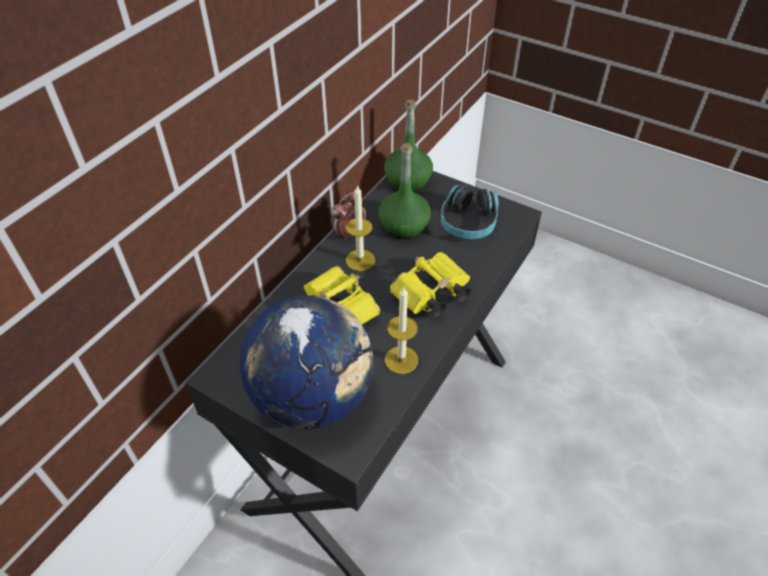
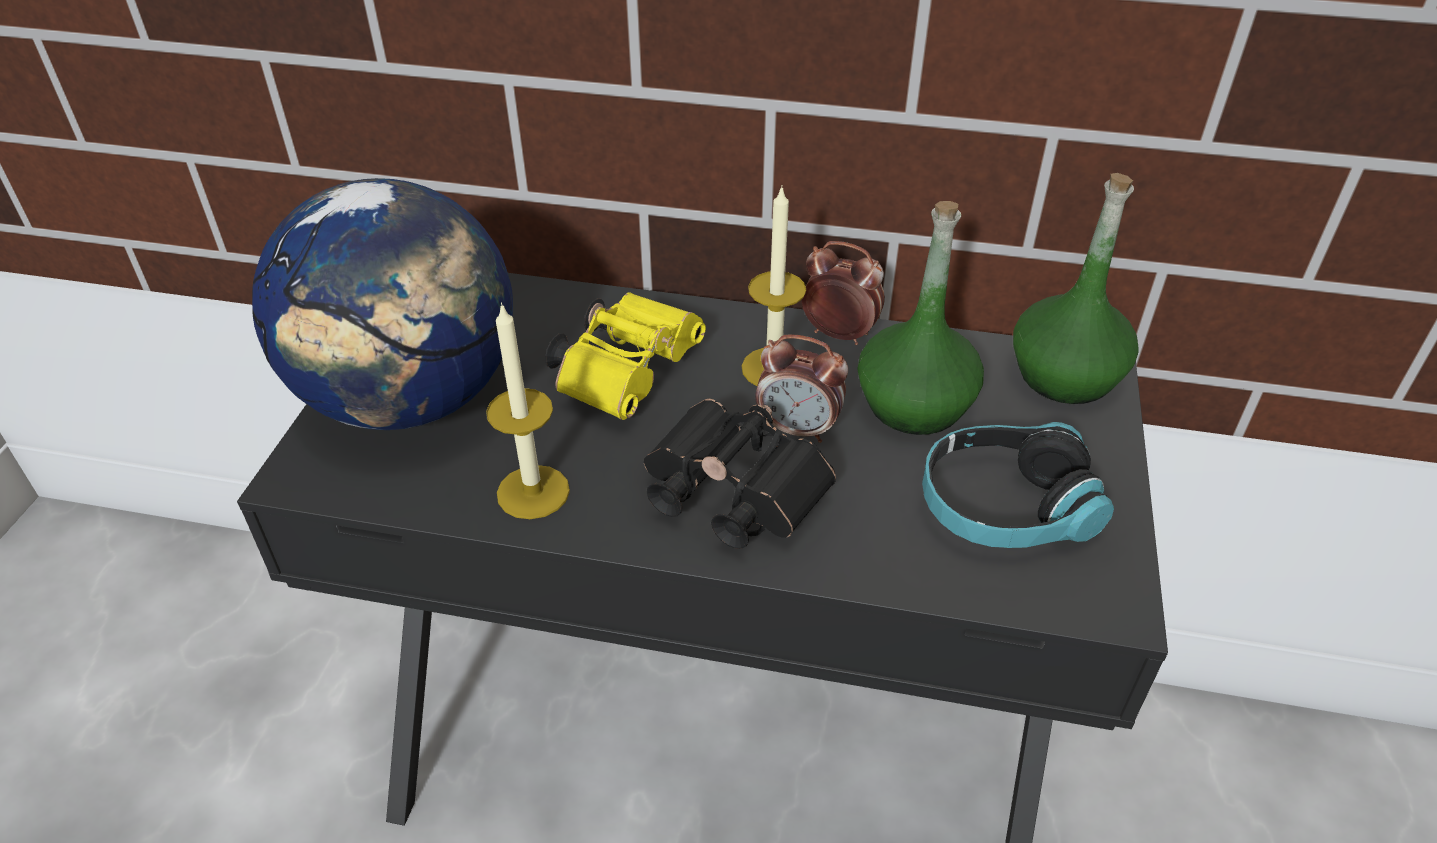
camera: 70 degrees right, 5 degrees down
(402, 264) = (798, 429): none -> alarm clock
(430, 296) = (728, 495): yellow binoculars -> black binoculars

